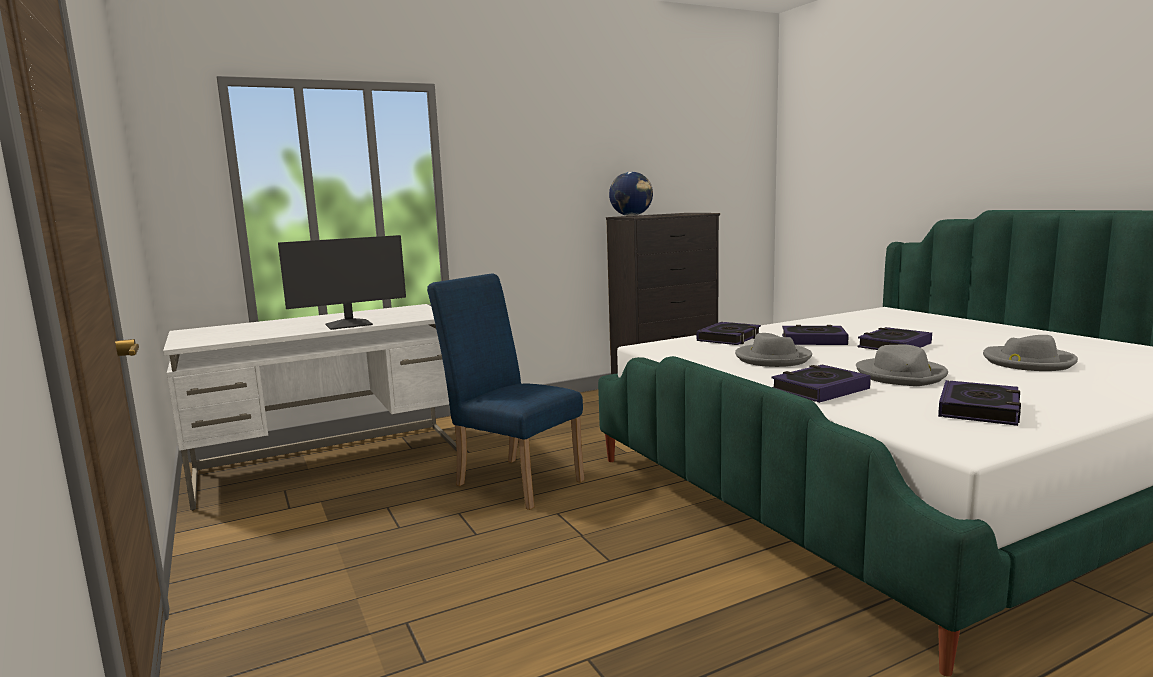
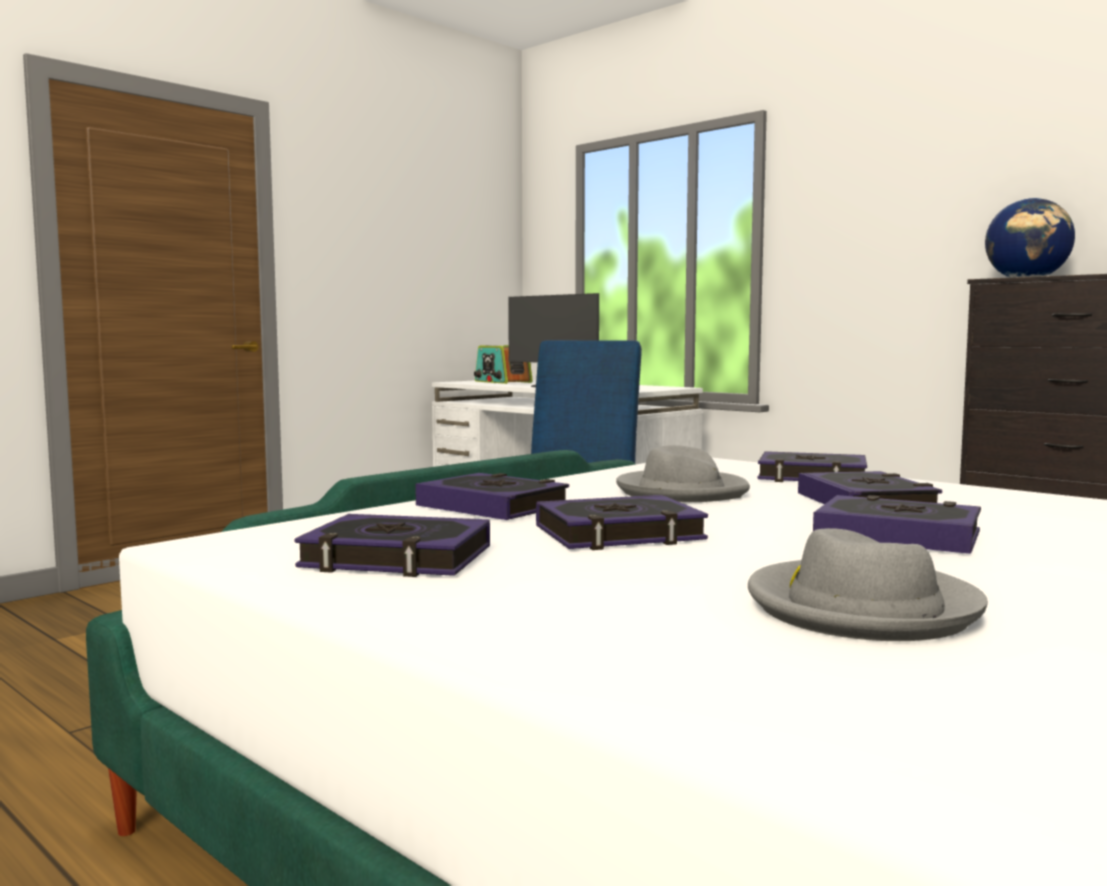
camera: 70 degrees right, 5 degrees down
(230, 333) = (502, 382): none -> radio
(901, 375) = (619, 534): grey hat -> book

